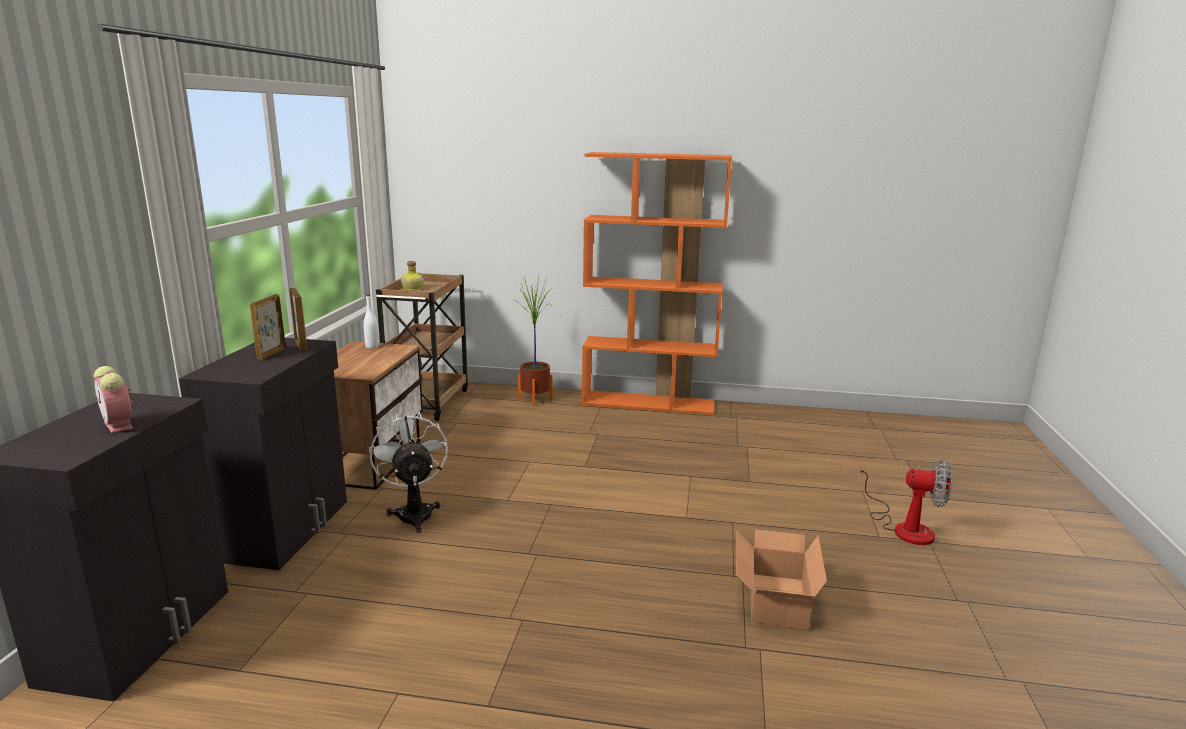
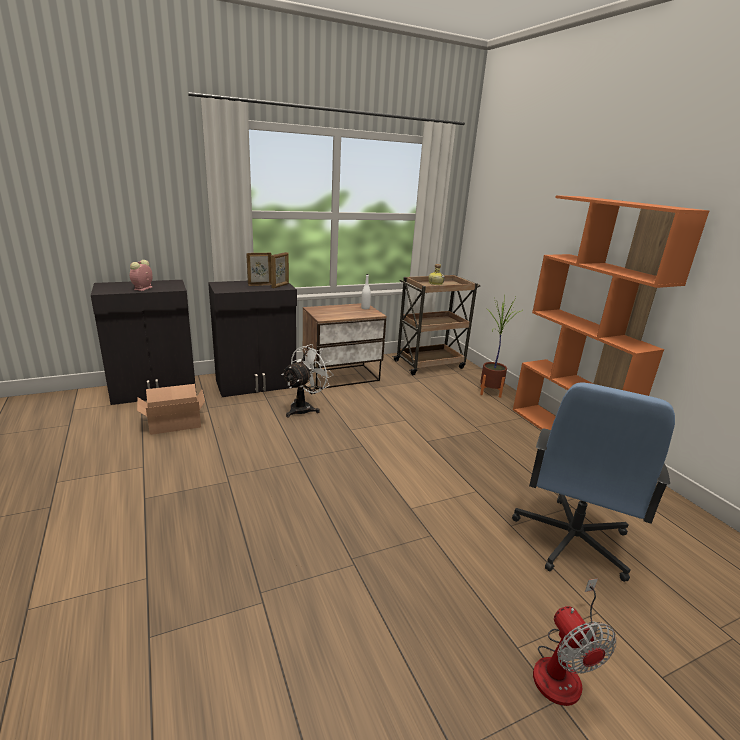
camera: 55 degrees right, 5 degrees up
(774, 601) = (333, 593): cardboard box -> cardboard box (173, 422)
(785, 465) = (571, 540): none -> blue office chair

